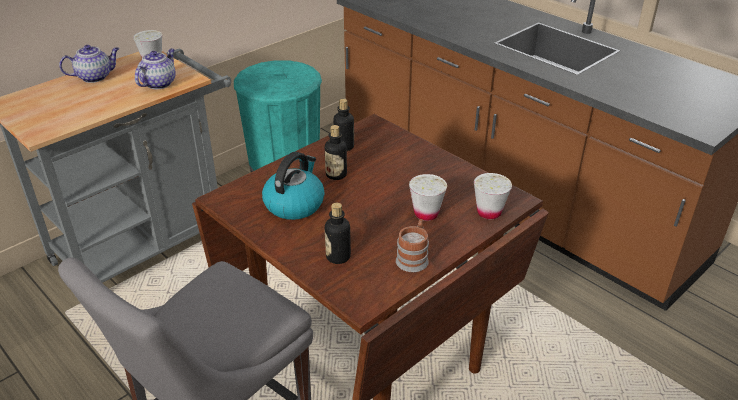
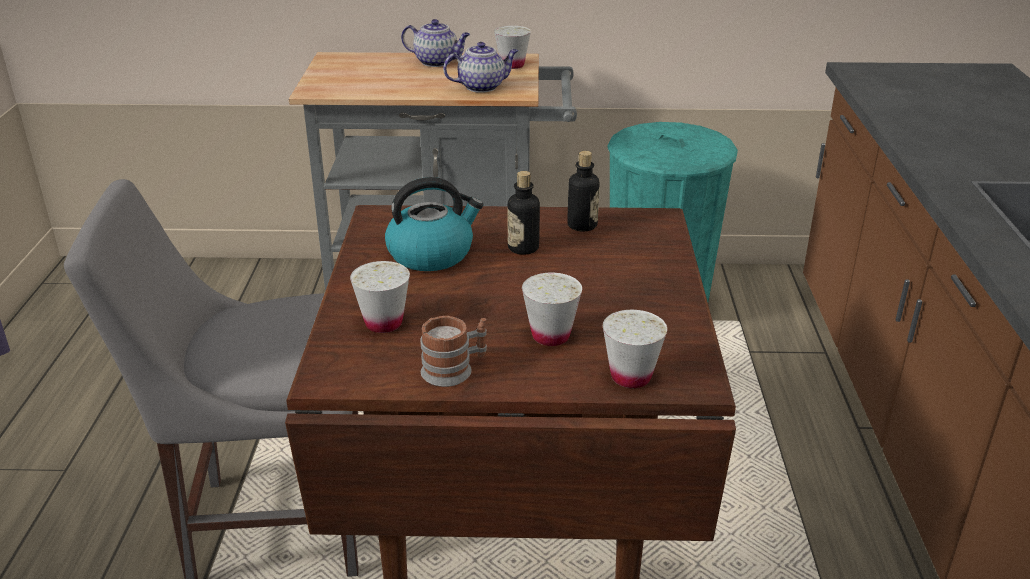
camera: 45 degrees right, 5 degrees down
(338, 257) = (384, 323): bottle -> white cup

